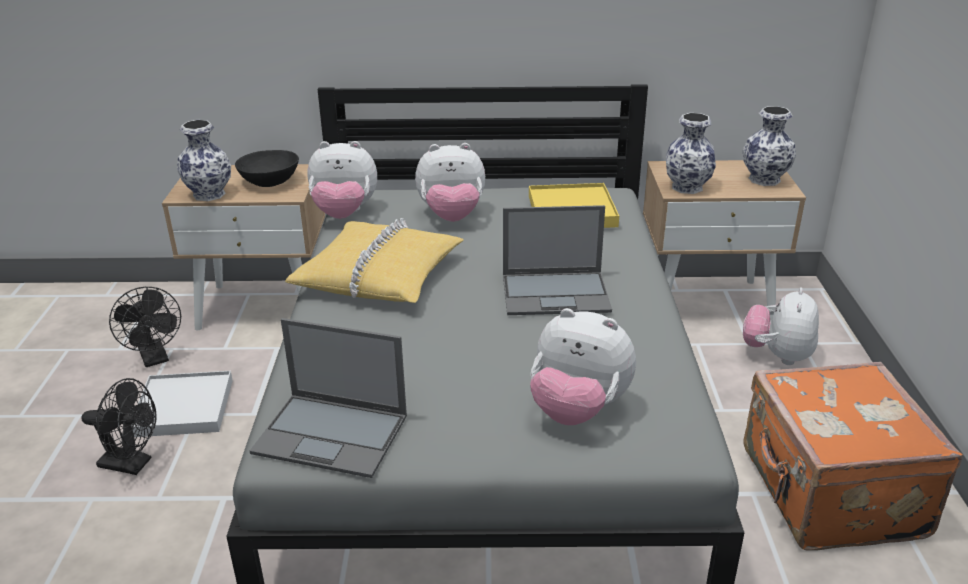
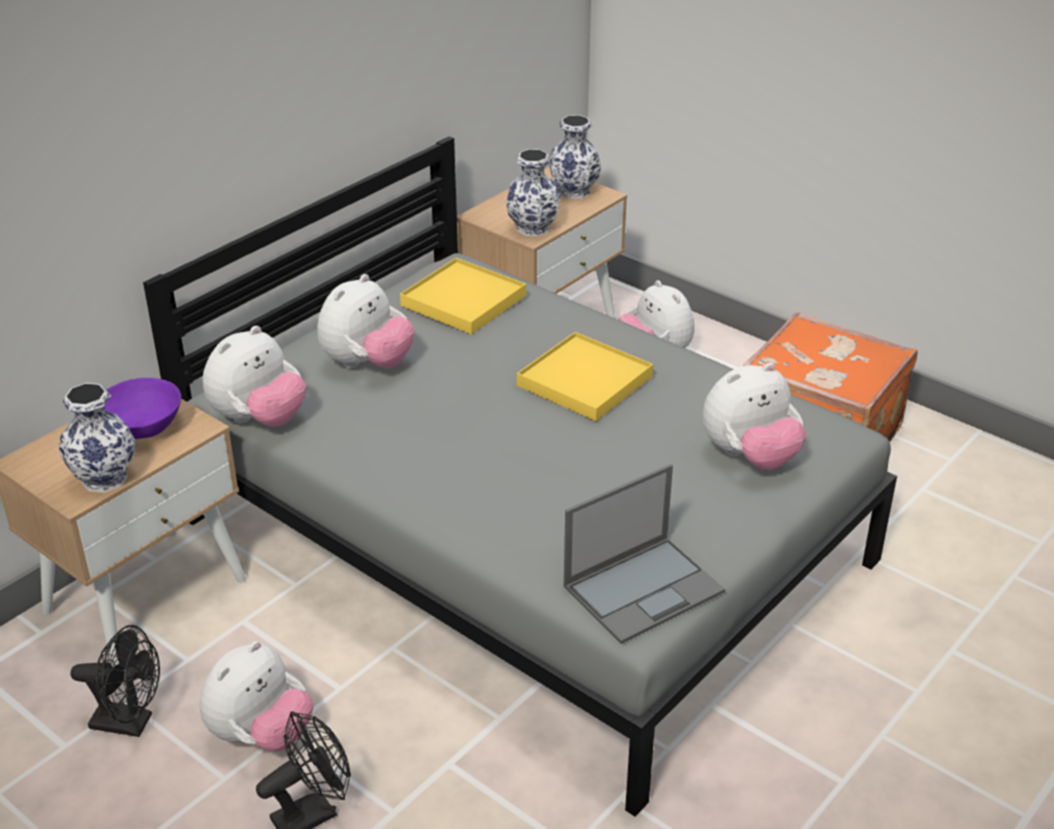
camera: 50 degrees left, 5 degrees up
(184, 407) = (261, 735): white tray -> plush toy
(270, 181) = (142, 427): black bowl -> purple bowl
(379, 275) = (419, 454): yellow pillow -> none
(556, 293) = (584, 381): laptop -> yellow tray

